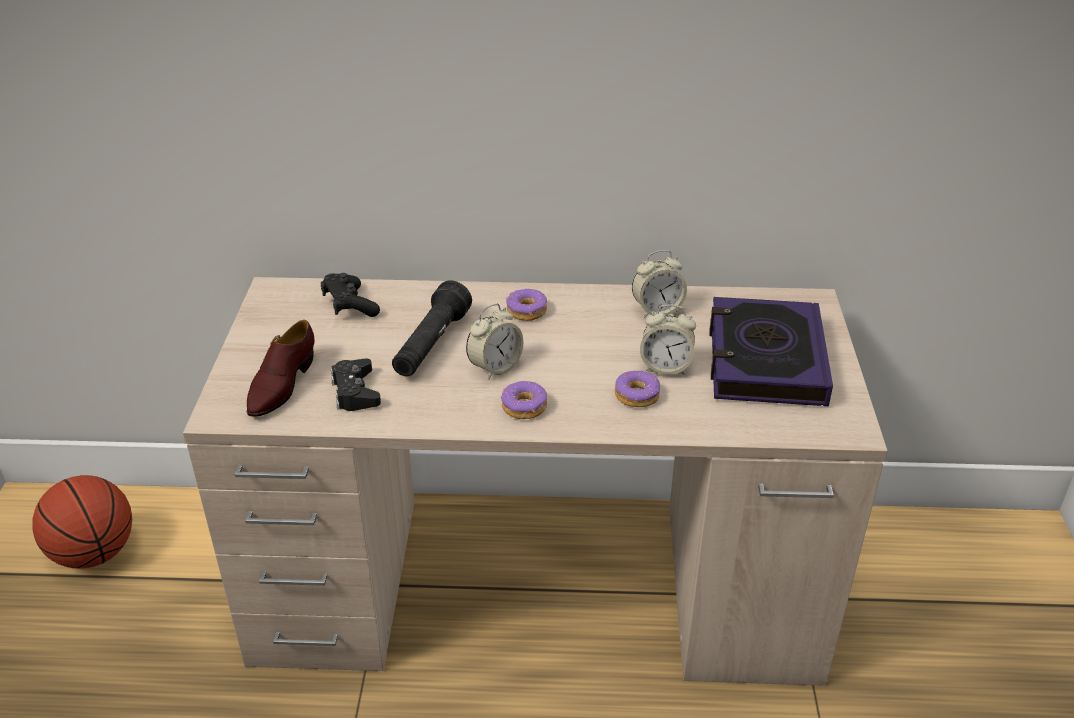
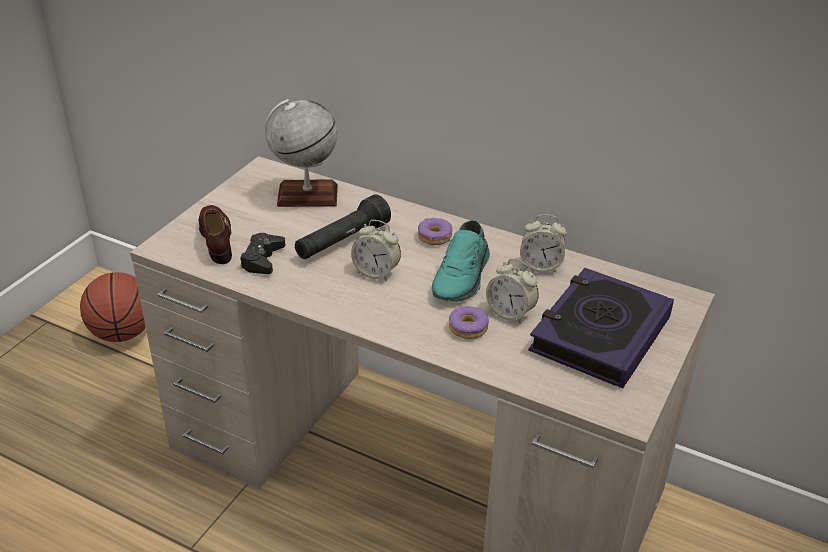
camera: 25 degrees right, 0 degrees up
(281, 385) = (217, 239): brown shoe -> brown shoe turned 120 degrees clockwise
(349, 306) = (307, 195): black game controller -> globe
(495, 367) = (376, 272): alarm clock -> alarm clock turned 45 degrees clockwise
(524, 407) = (374, 309): donut -> none
(590, 345) = (463, 278): none -> turquoise shoe

